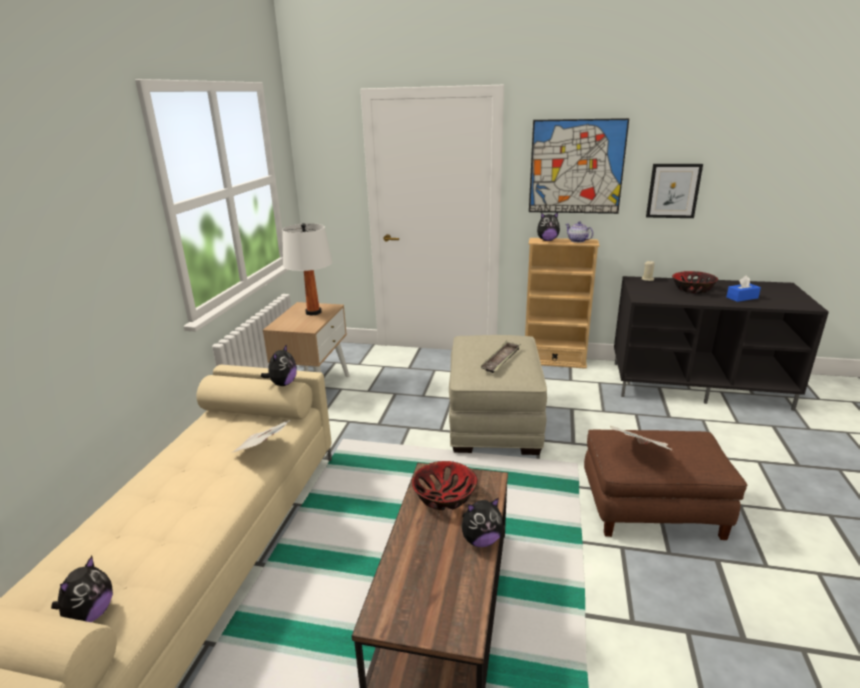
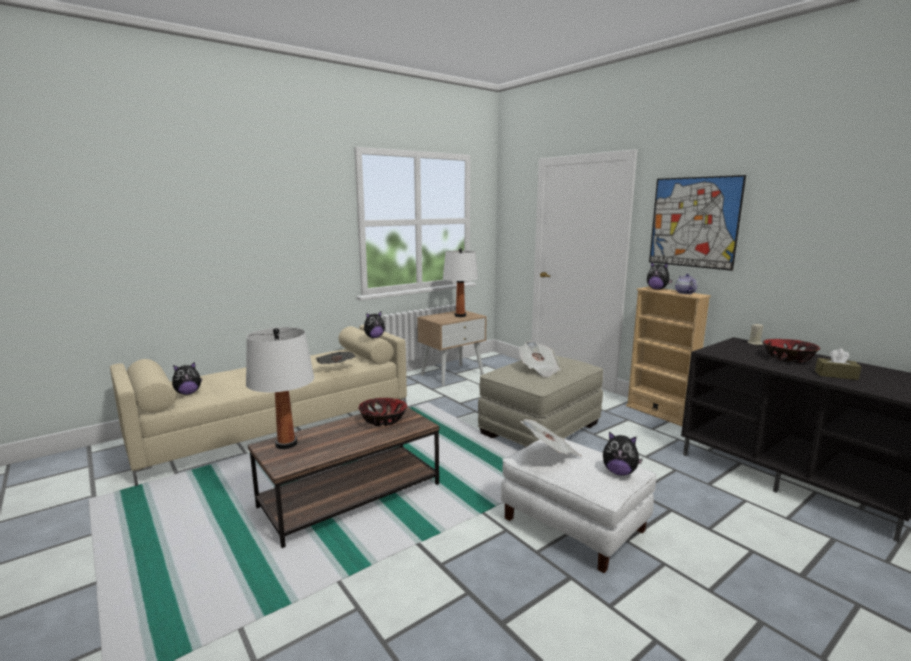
camera: 40 degrees right, 10 degrees down
(401, 599) = (286, 444): none -> white table lamp
(481, 540) = (363, 443): plush toy -> plush toy (619, 472)
(501, 360) = (539, 370): tray -> newspaper
(652, 507) = (574, 524): brown ottoman -> white ottoman
(673, 191) = (794, 251): picture -> none
(742, 297) = (836, 375): blue tissue box -> brown tissue box

